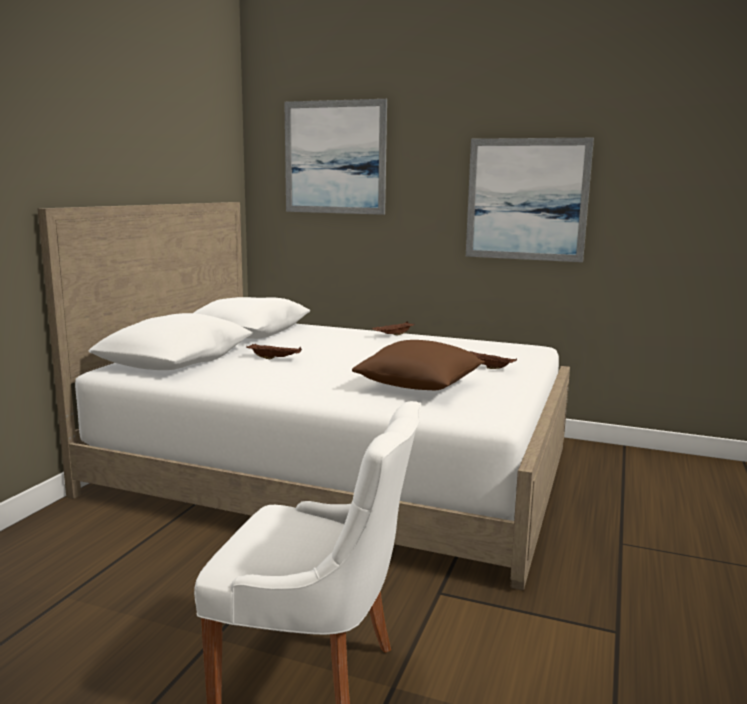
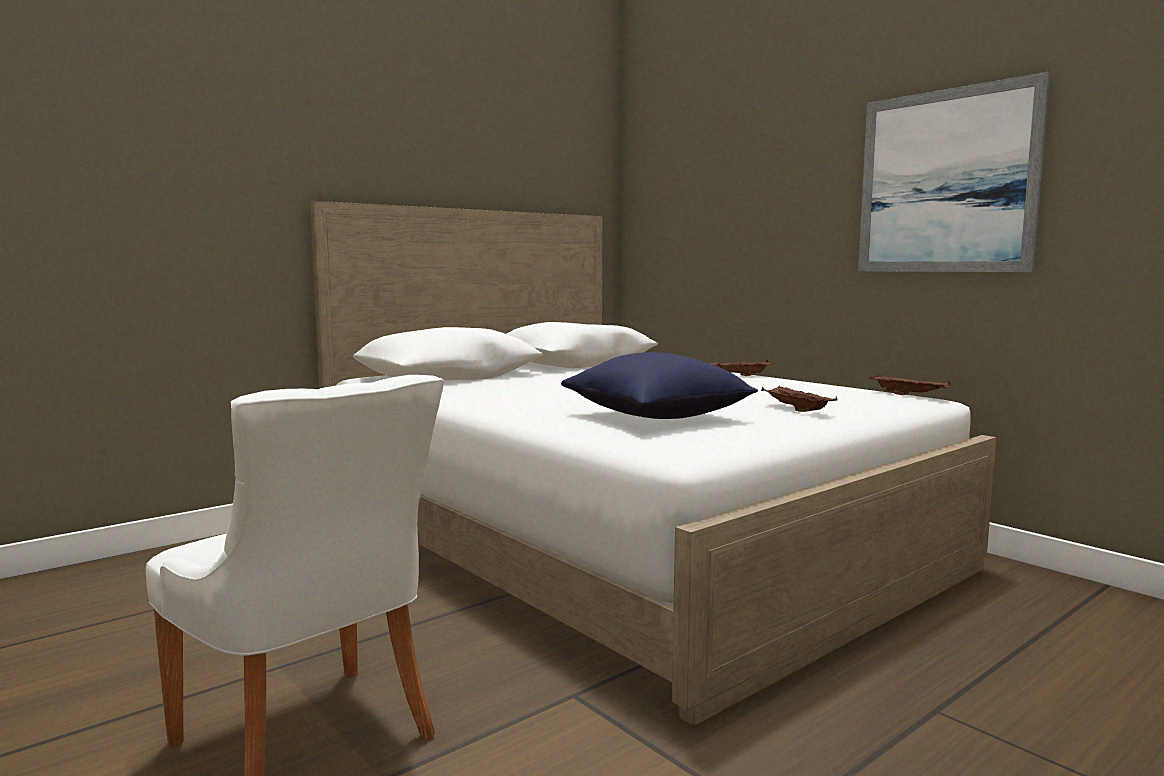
camera: 30 degrees right, 5 degrees down
(275, 358) = (547, 382): brown tray -> brown tray (910, 395)
(335, 157) = (707, 153): picture -> none
(420, 387) = (657, 417): brown pillow -> blue pillow

